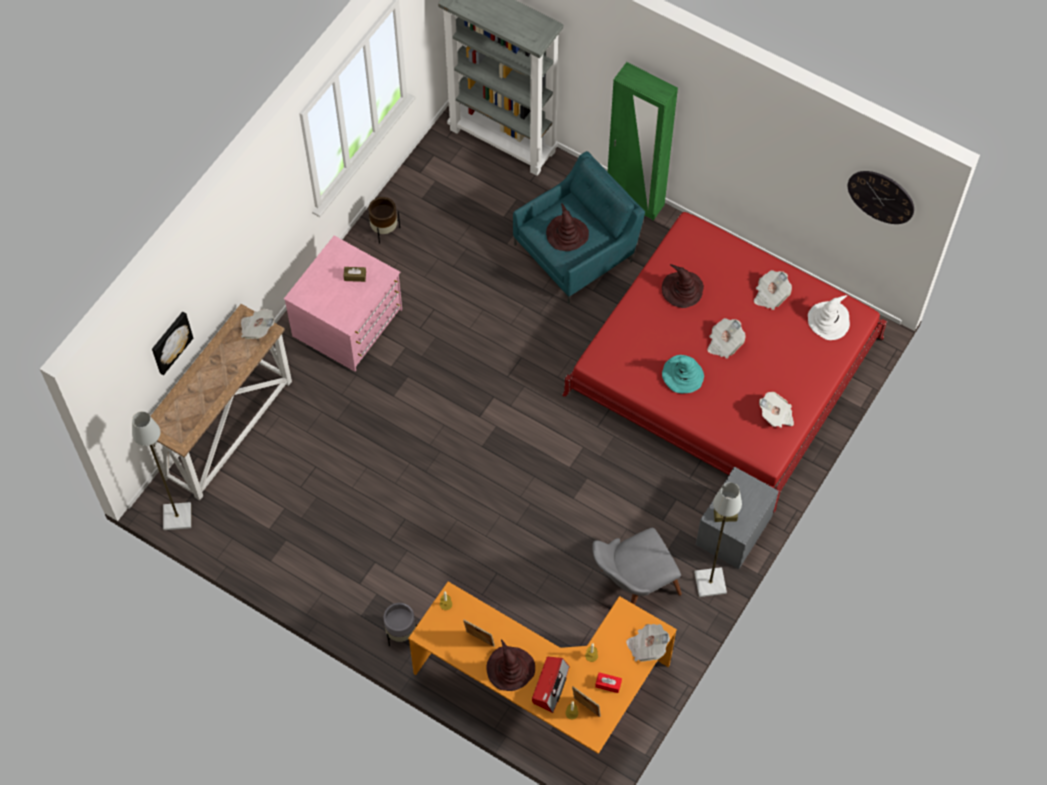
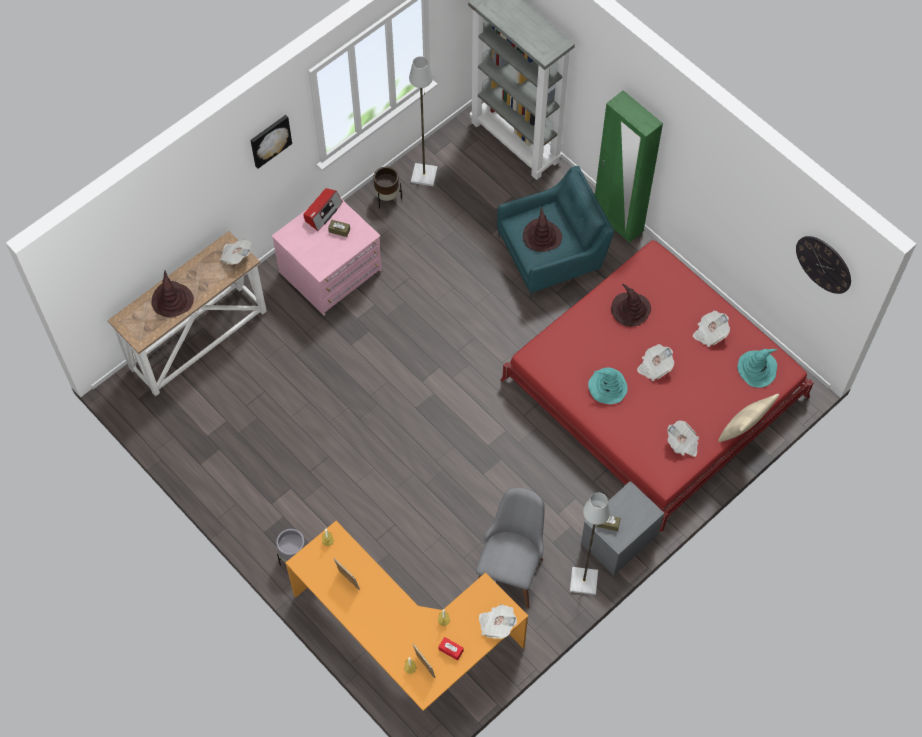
camera: 15 degrees right, 0 degrees up
(170, 342) = (148, 249): picture -> picture (270, 140)
(177, 516) = (132, 405): grey floor lamp -> grey floor lamp (424, 175)
(510, 669) = (367, 613): brown hat -> brown hat (172, 300)
(550, 686) = (398, 638): radio -> radio (322, 212)
(631, 585) = (511, 566): grey chair -> grey chair turned 120 degrees clockwise
(828, 321) = (757, 369): white hat -> turquoise hat
(832, 385) = (743, 429): none -> beige pillow

